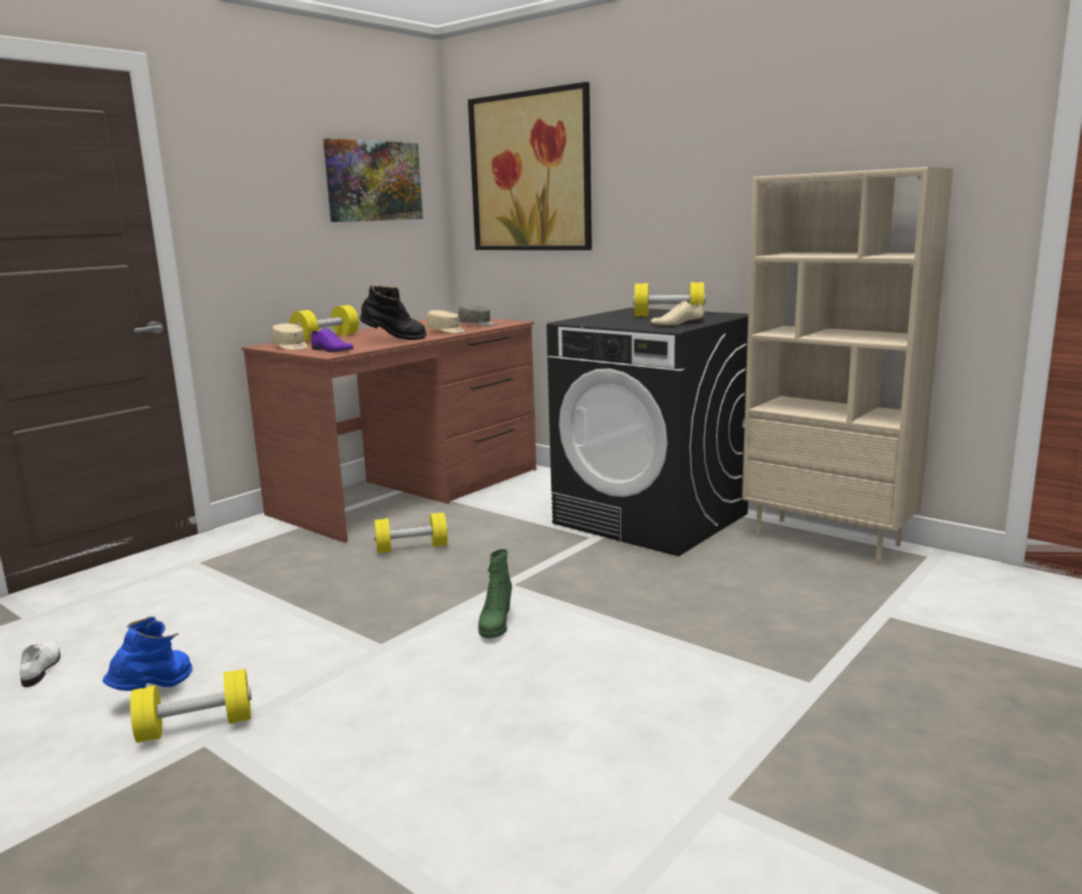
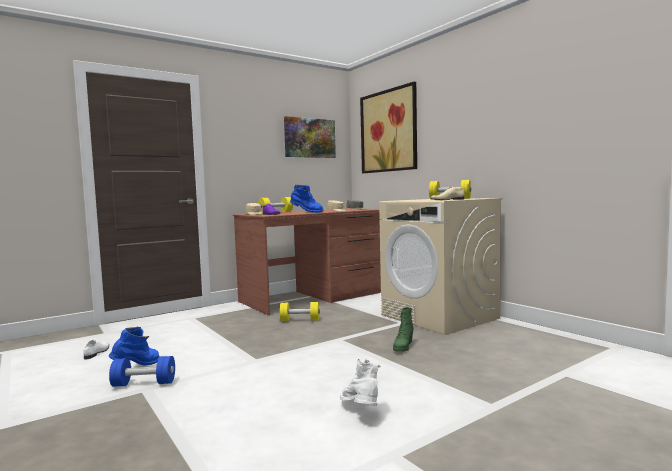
camera: 15 degrees right, 10 degrees down
(196, 727) = (144, 384): yellow dumbbell -> blue dumbbell
(394, 339) = (306, 212): black boot -> blue boot
(495, 624) = (321, 356): green boot -> green boot (403, 347)
(624, 728) = (361, 412): none -> white boot
(652, 519) = (440, 317): black washing machine -> beige washing machine
(828, 540) = (545, 334): beige bookcase -> none

